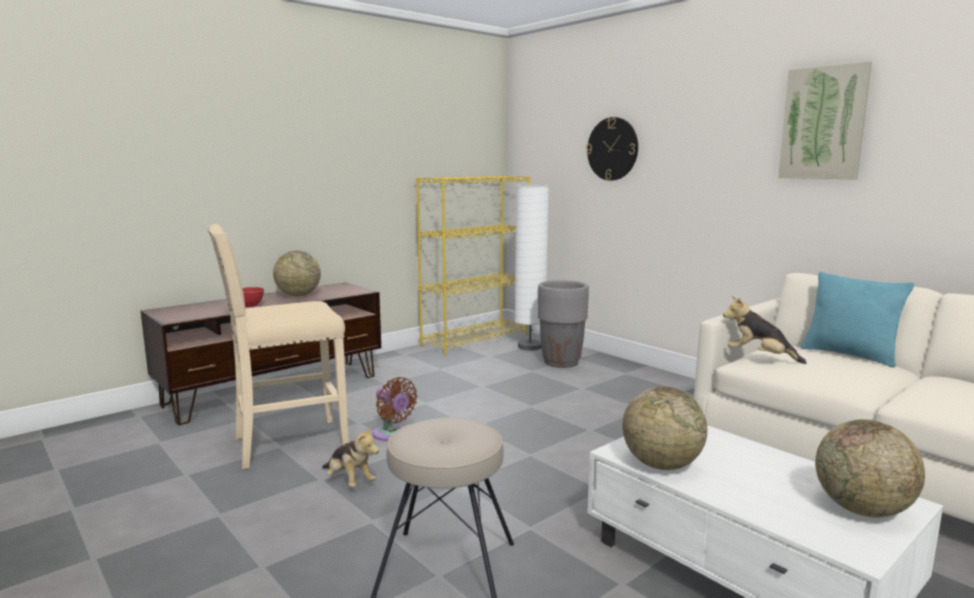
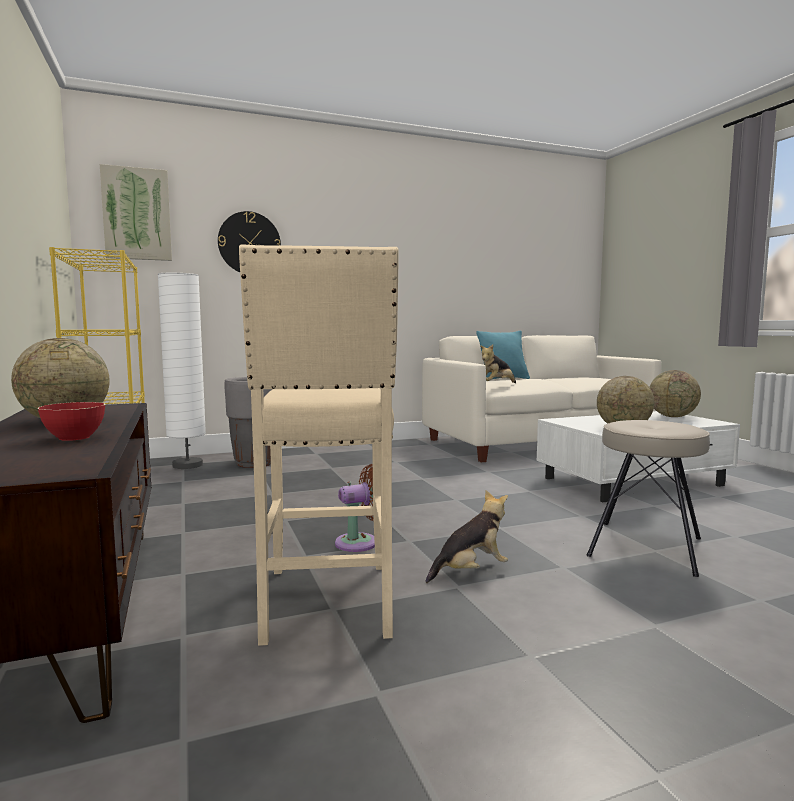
camera: 70 degrees left, 5 degrees down
(823, 123) = (431, 237): picture -> picture (137, 214)

